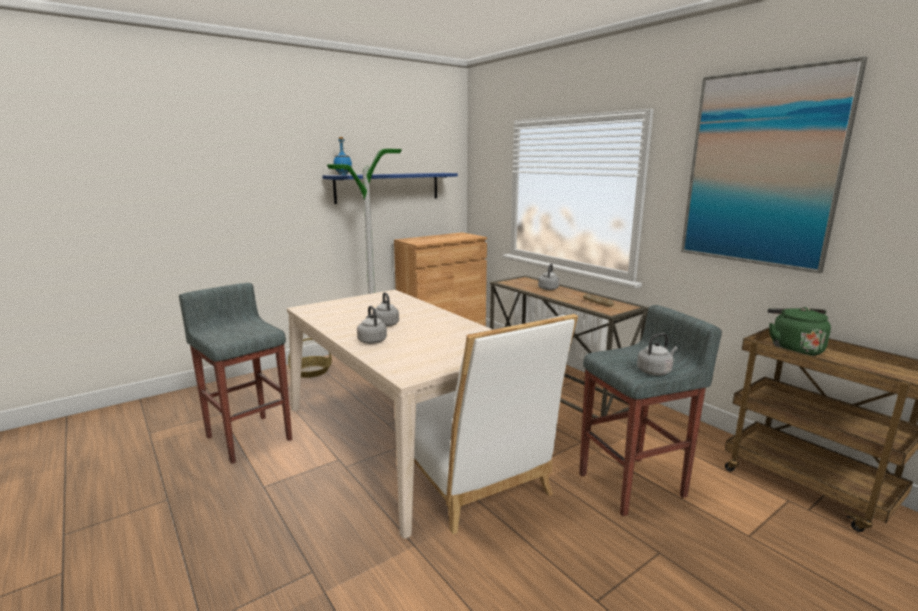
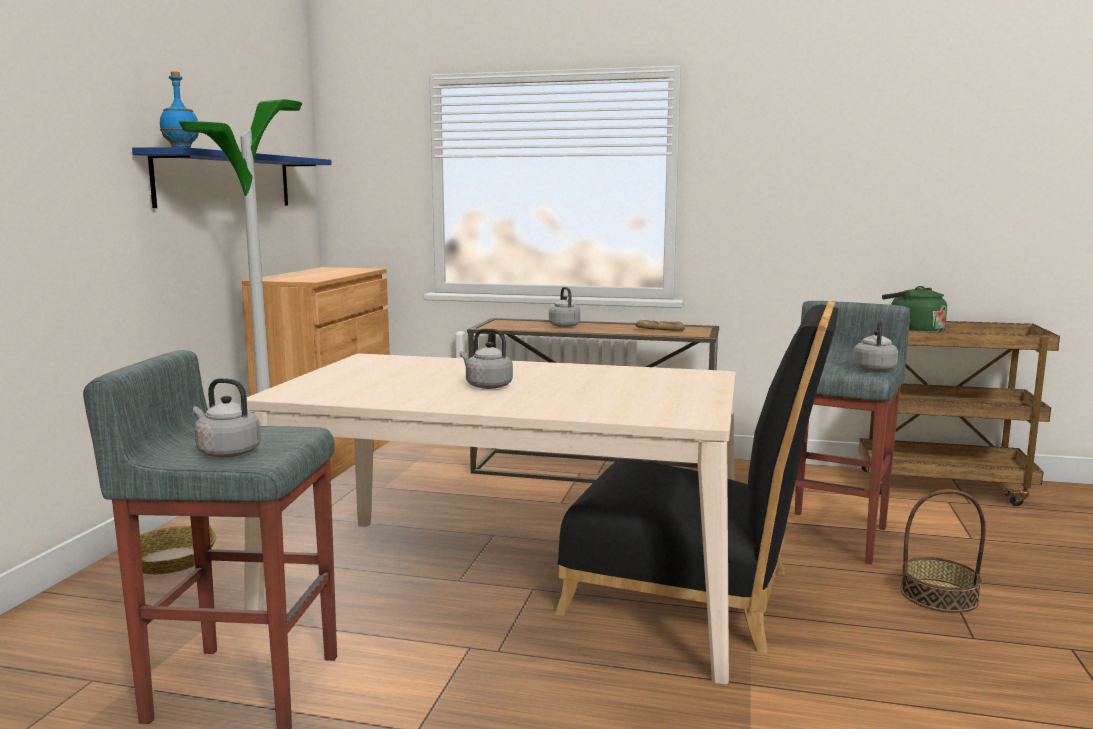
camera: 40 degrees left, 5 degrees down
(371, 340) = (531, 403): grey kettle -> grey kettle (226, 452)
(475, 482) = (693, 595): white chair -> black chair
(630, 561) = (939, 595): none -> basket
(761, 169) = (831, 141): picture -> none

